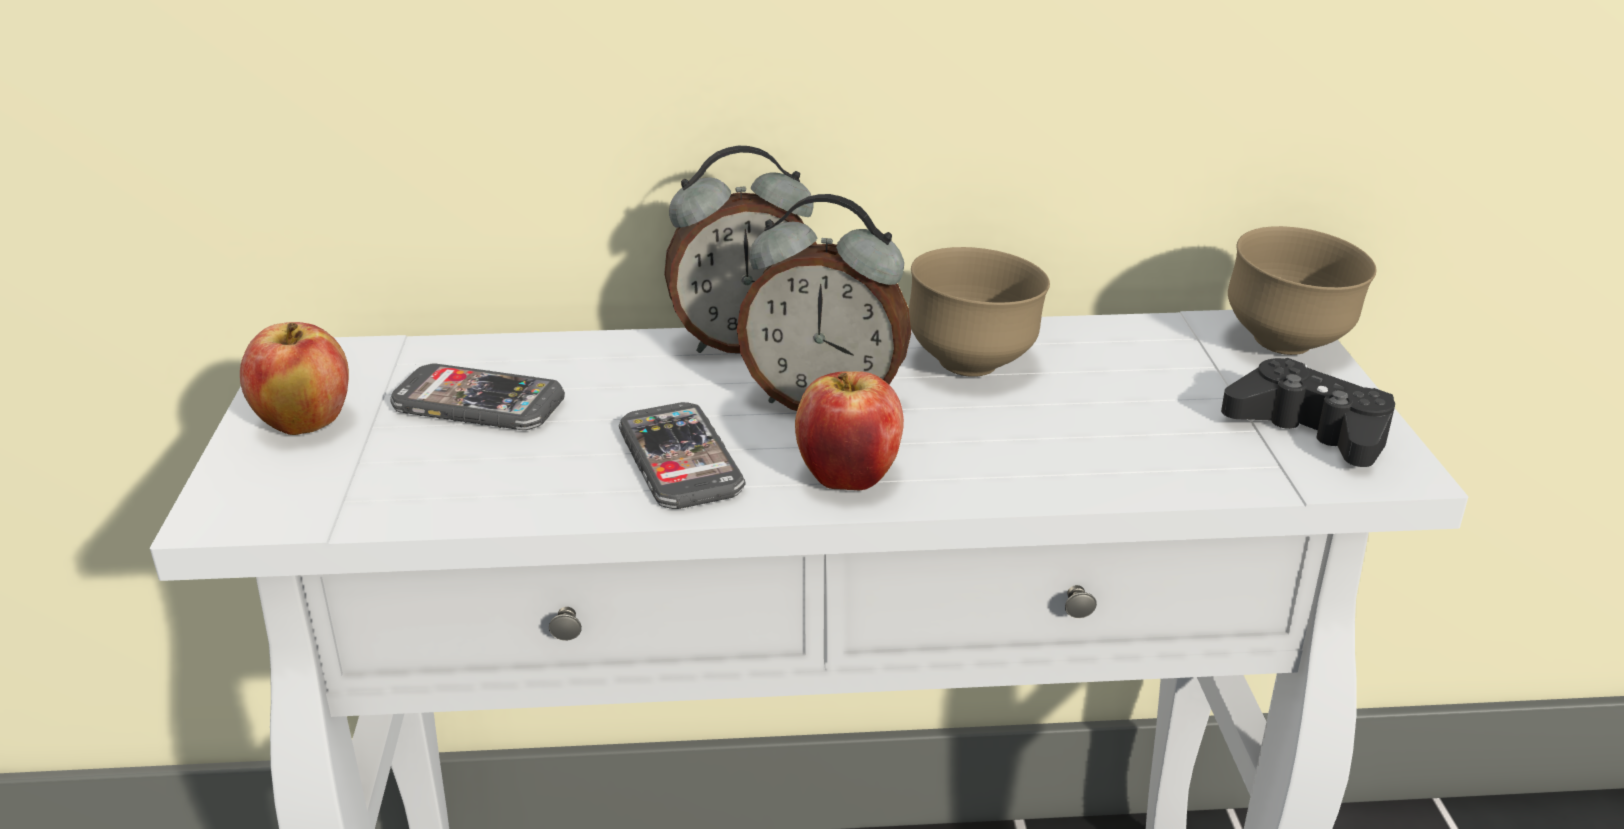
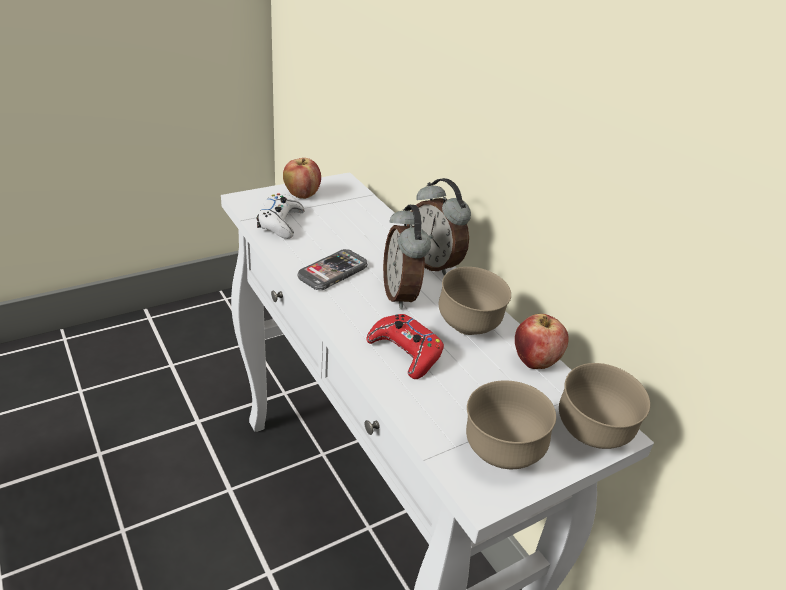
camera: 60 degrees right, 5 degrees up
(407, 482) = (280, 223): none -> white game controller
(478, 403) = (339, 220): phone -> none
(849, 478) = (348, 314): apple -> apple (535, 362)
(1009, 446) = (405, 352): none -> red game controller
(1310, 430) = (500, 454): black game controller -> brown bowl

